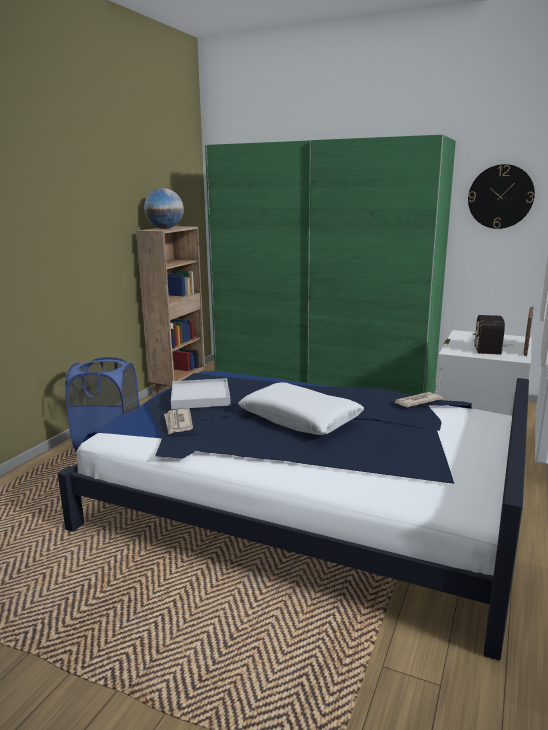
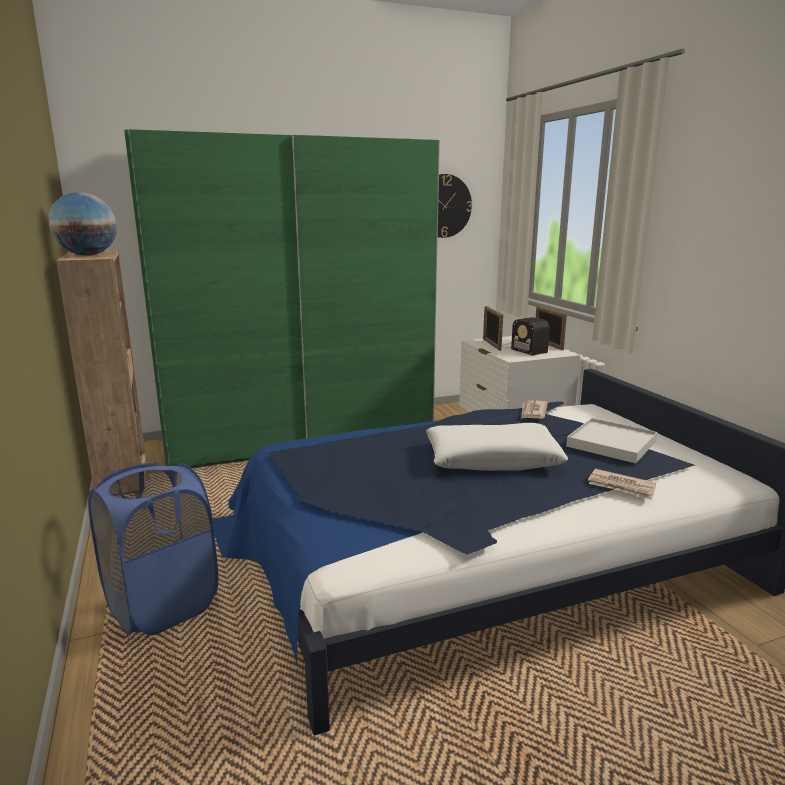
camera: 45 degrees left, 0 degrees up
(178, 423) = (407, 510): newspaper -> newspaper (621, 487)
(200, 397) = (354, 474): white tray -> white tray (611, 444)
(468, 338) = (491, 344): none -> picture frame

